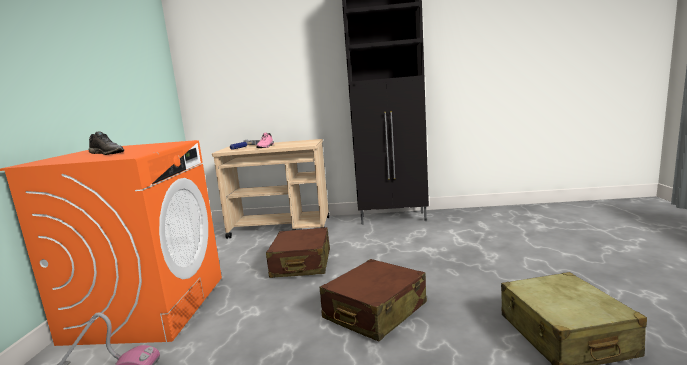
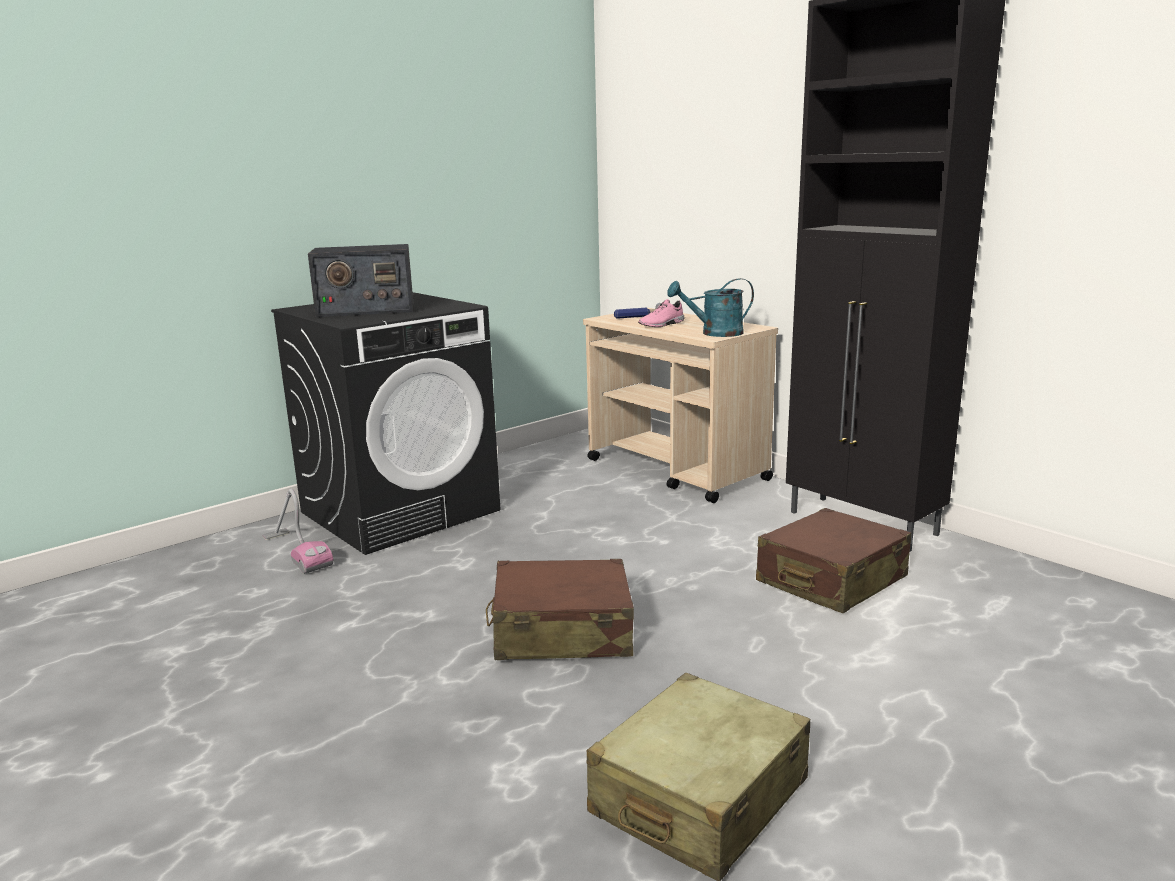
camera: 45 degrees right, 5 degrees up
(108, 153) = (365, 310): grey shoe -> radio
(149, 307) = (401, 511): orange washing machine -> black washing machine
(301, 264) = (603, 533): brown suitcase -> brown suitcase (831, 580)
(304, 144) = (714, 333): none -> turquoise watering can

